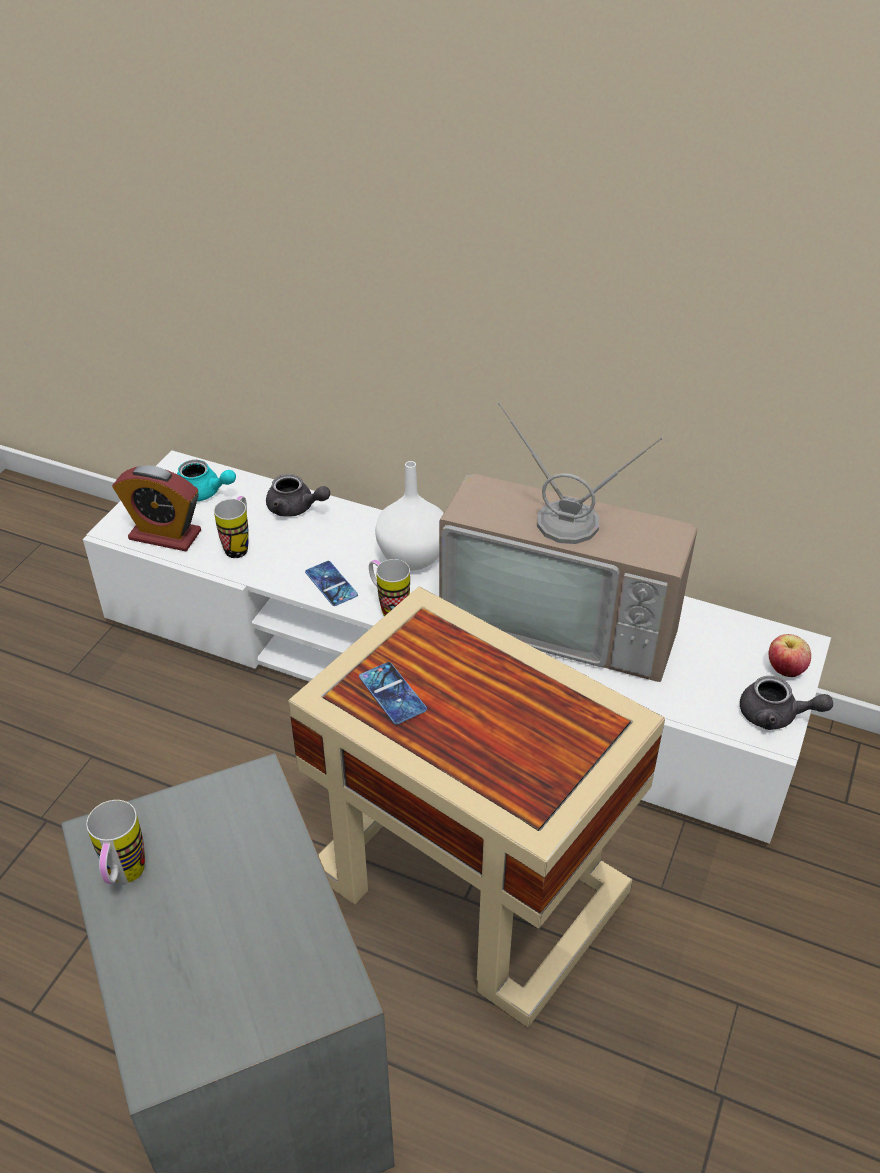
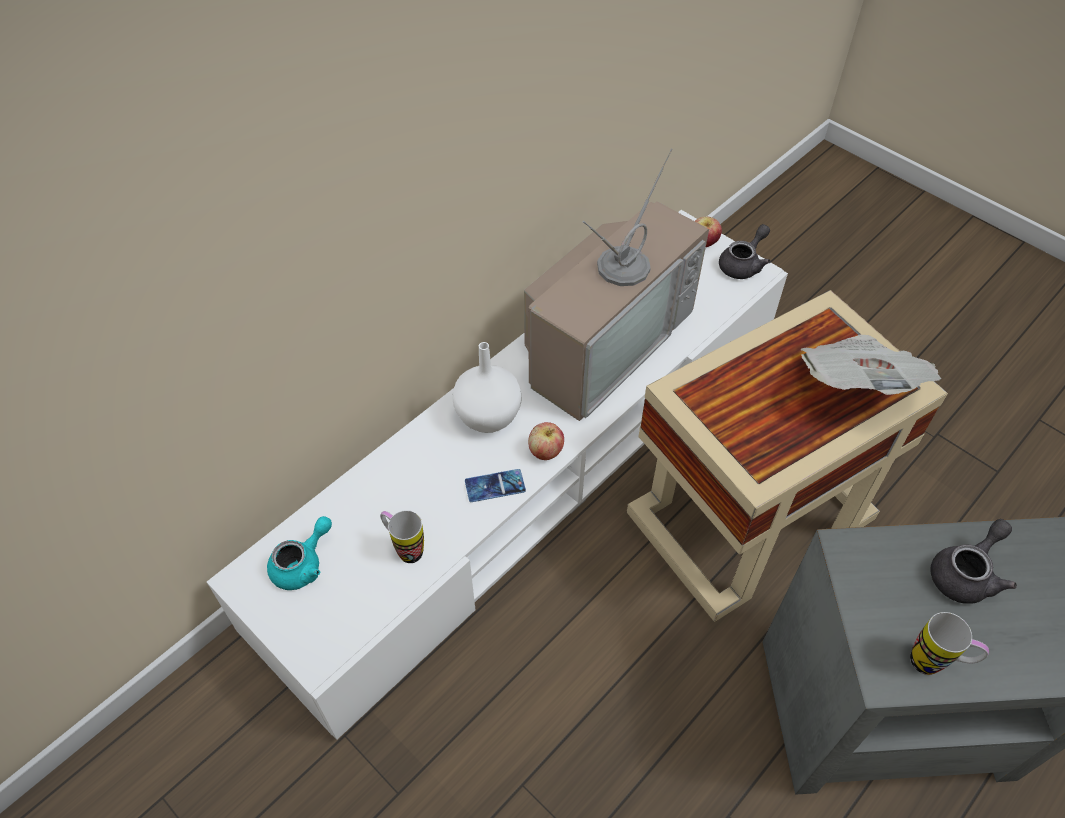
camera: 70 degrees left, 10 degrees up
(165, 535) = (353, 613): alarm clock -> none
(296, 508) = (372, 488): grey teapot -> grey teapot (966, 573)
(388, 608) = (545, 451): mug -> apple
(392, 693) = (768, 435): phone -> none
(510, 764) = (857, 385): none -> newspaper

